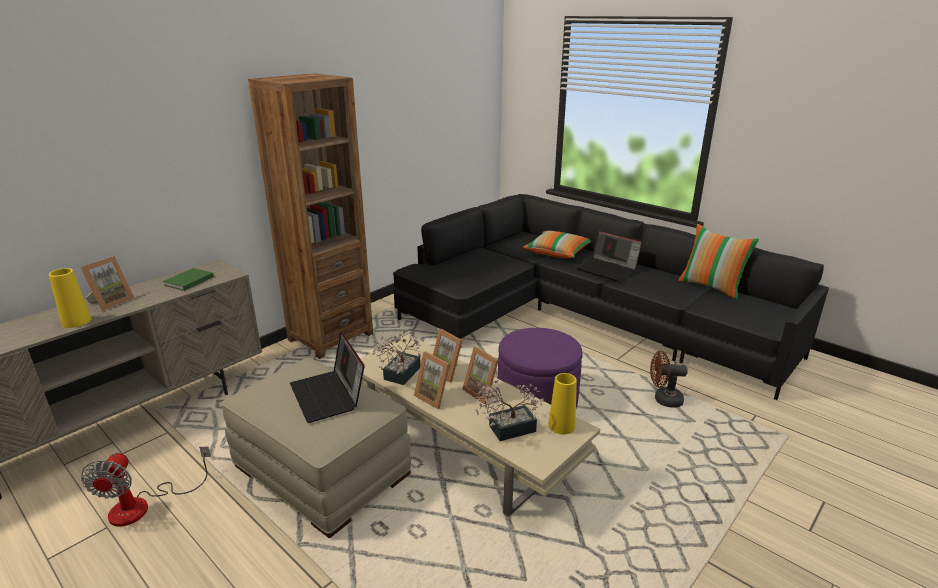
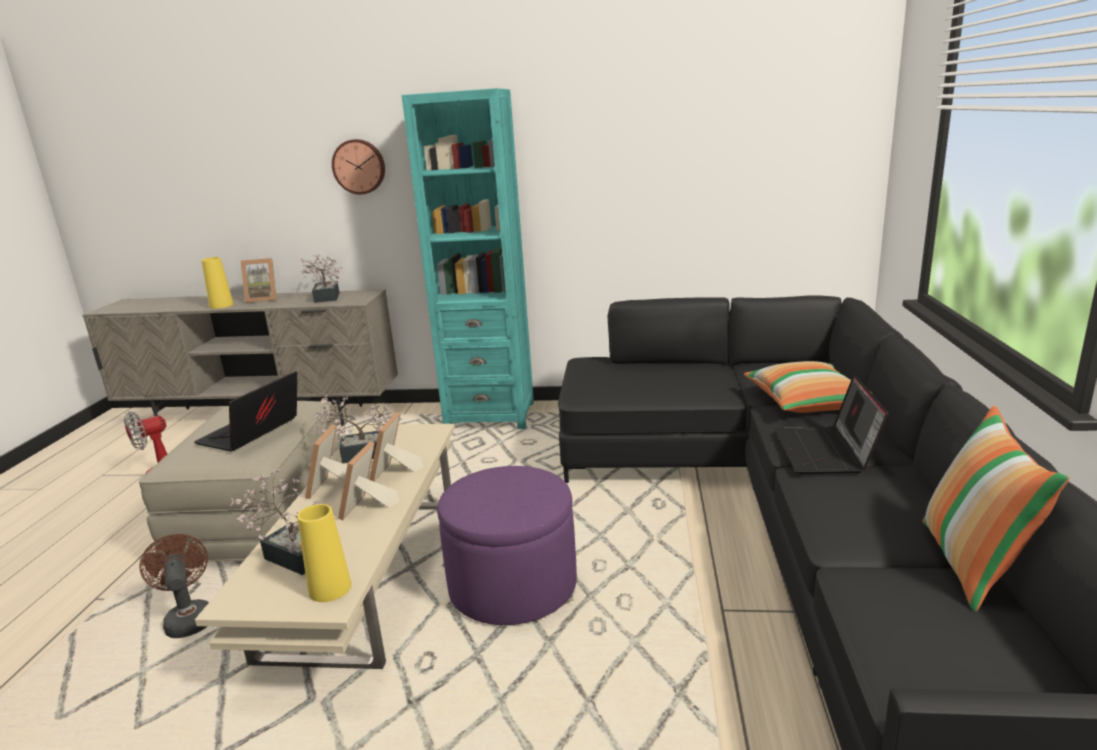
camera: 55 degrees right, 5 degrees down
(187, 147) = (359, 166): none -> wall clock
(187, 281) = (326, 298): green book -> potted plant
(330, 337) = (490, 416): brown bookcase -> turquoise bookcase
(663, 400) = (663, 708): brown fan -> brown fan (189, 618)

